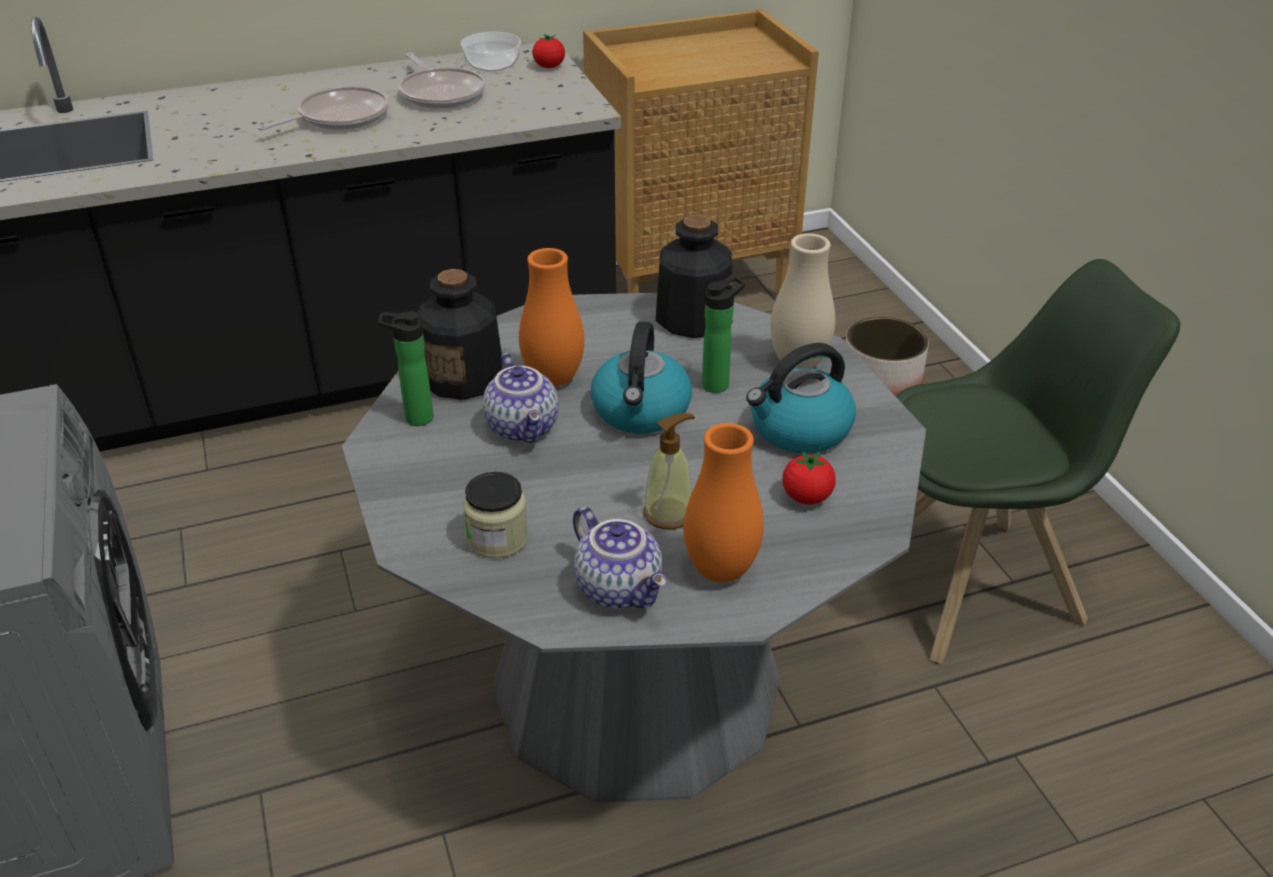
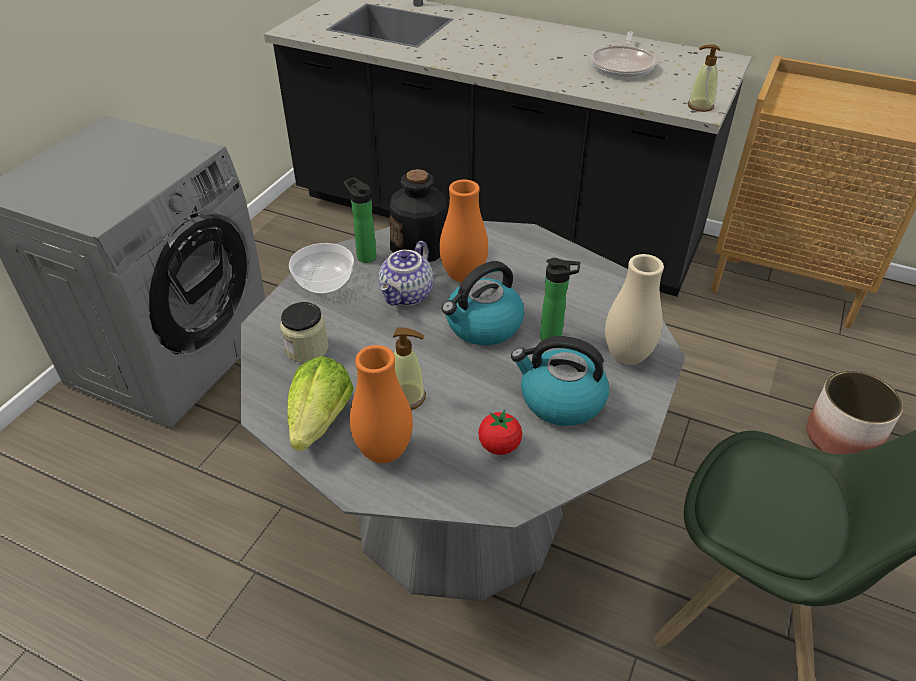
camera: 45 degrees right, 5 degrees up
(339, 118) = (542, 59): frying pan -> none
(491, 65) = (682, 58): bowl -> bowl (323, 281)
(549, 67) = (719, 73): tomato -> none
(578, 106) = (700, 106): none -> soap dispenser
(621, 588) = (321, 421): teapot -> lettuce
(692, 317) = (601, 285): bottle -> none

